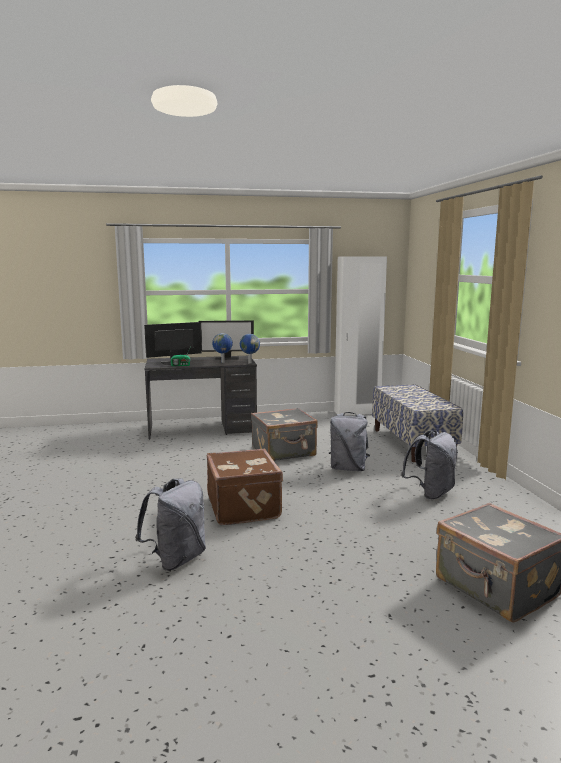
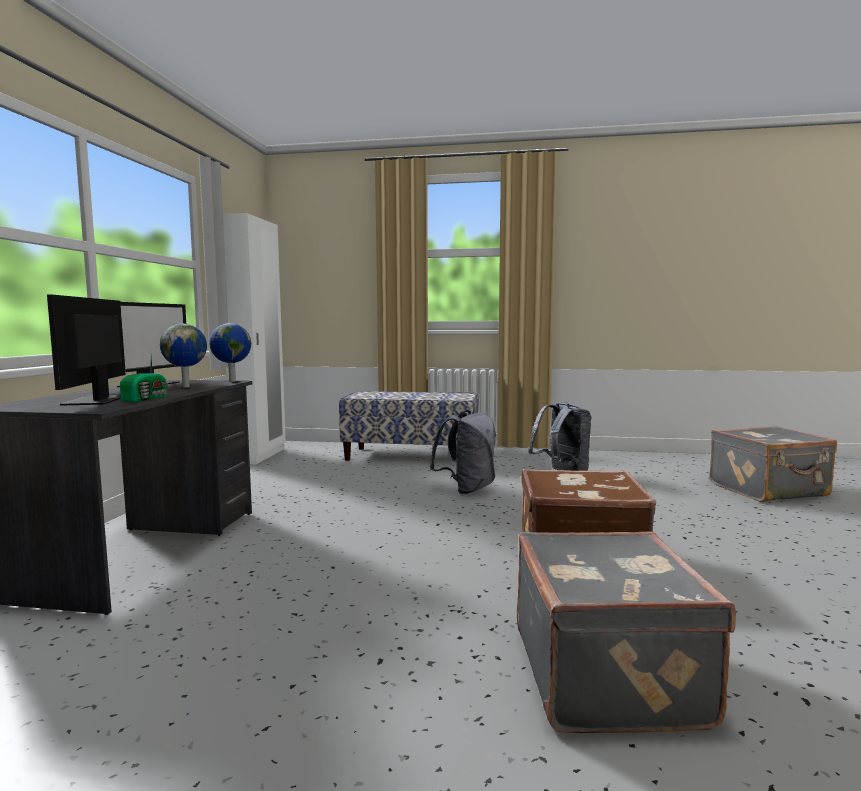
camera: 70 degrees left, 5 degrees down
(176, 559) = (782, 629): grey backpack -> none
(284, 452) = (370, 509): grey suitcase -> grey suitcase (610, 675)

